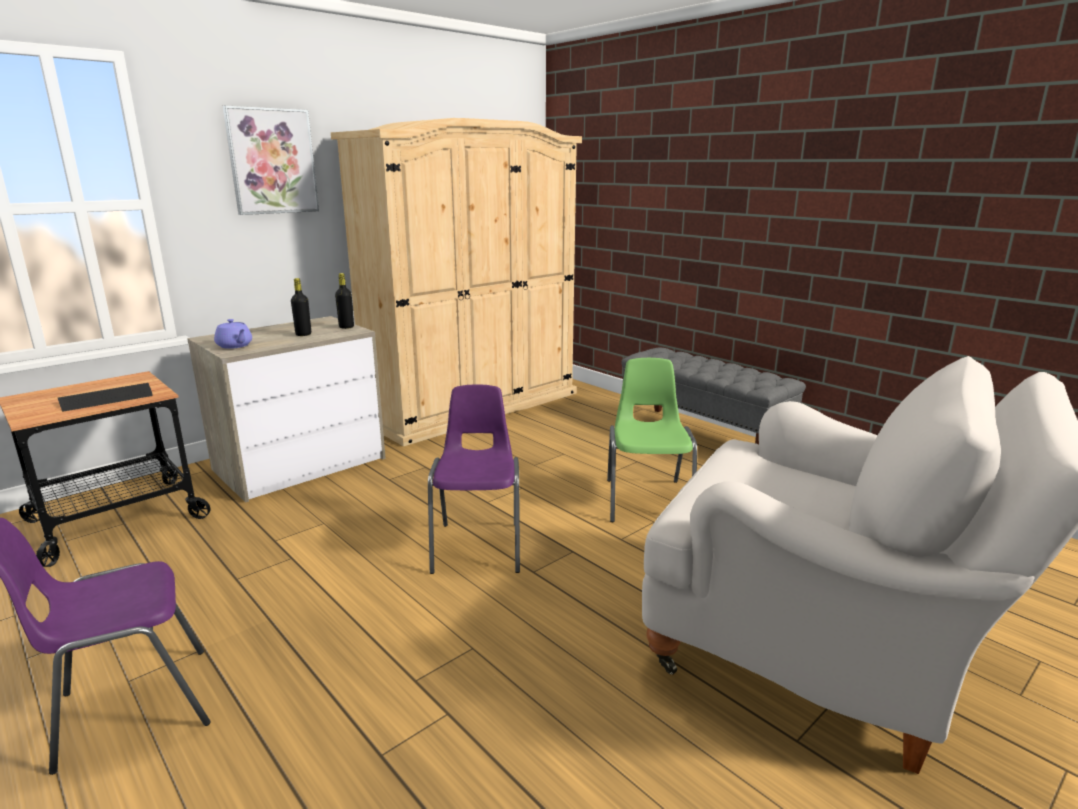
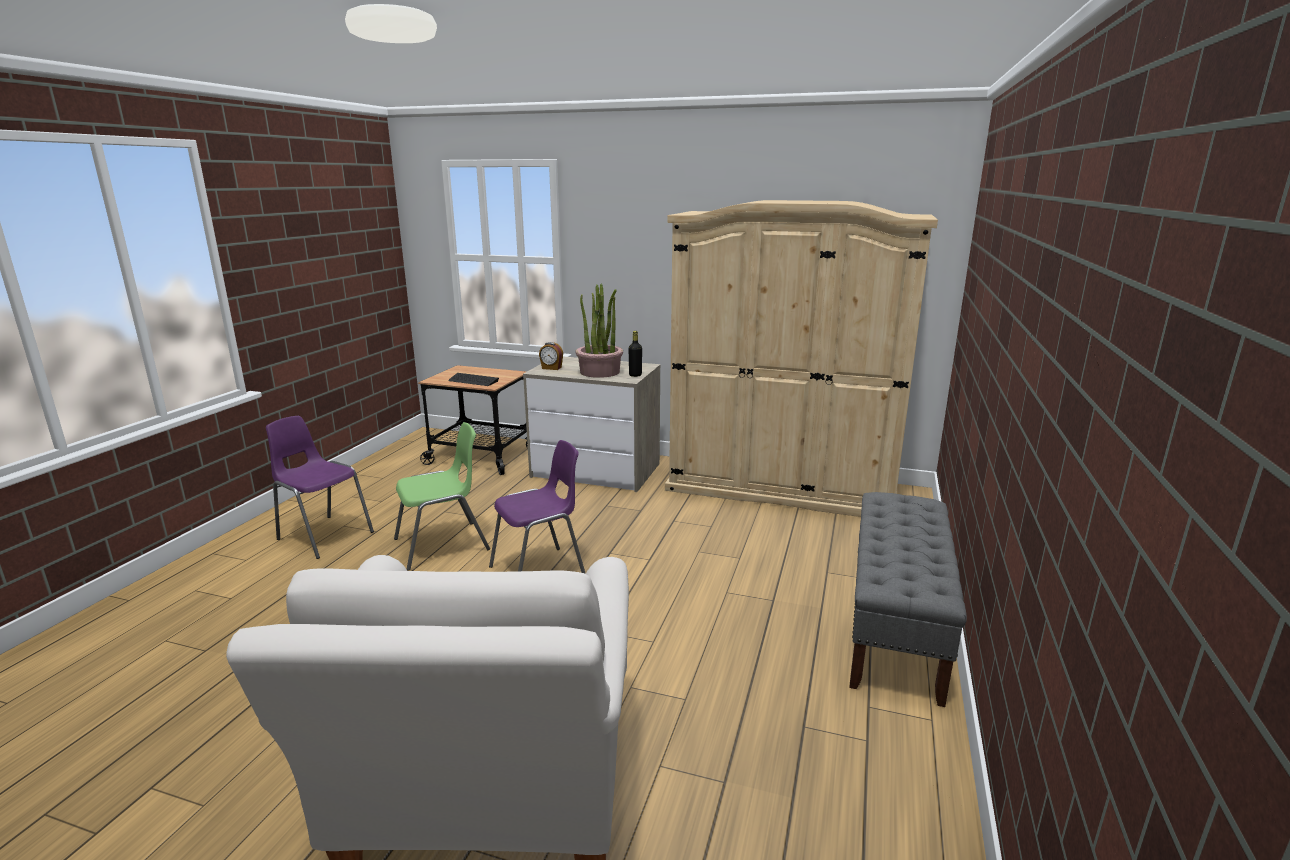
camera: 60 degrees right, 0 degrees up
(235, 346) = (551, 368): purple teapot -> alarm clock
(272, 161) = (644, 234): picture -> none
(303, 334) = (600, 372): black bottle -> potted plant
(647, 500) = (693, 627): green chair -> green chair (443, 545)

